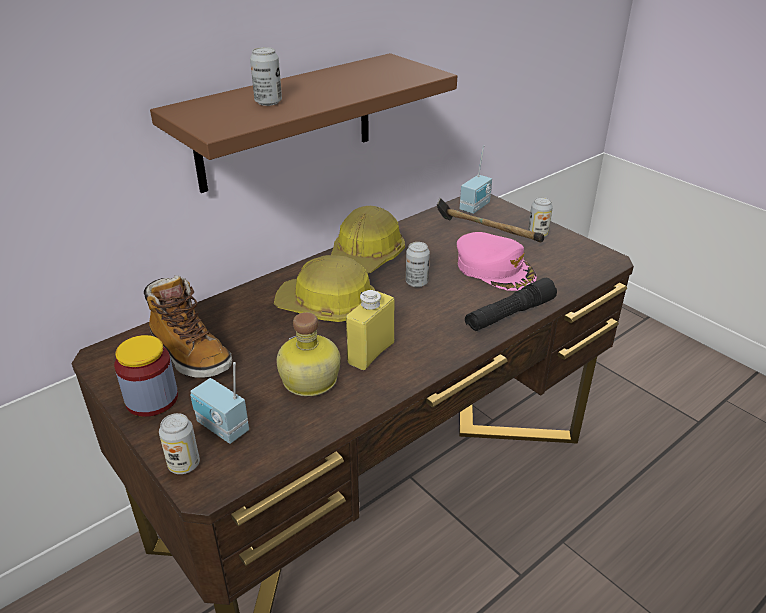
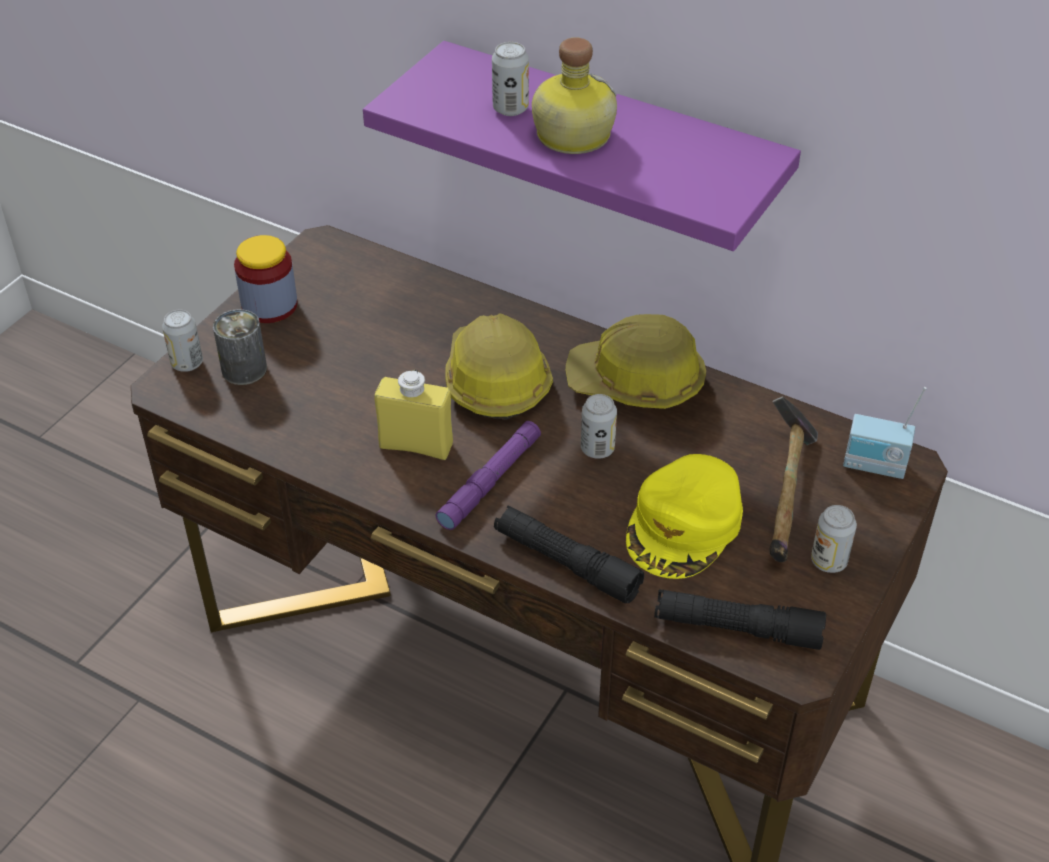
camera: 70 degrees right, 10 degrees up
(190, 353) = (352, 302): boot -> none
(221, 428) = (244, 369): radio -> can
(286, 122) = (611, 147): brown shelf -> purple shelf
(308, 380) = (343, 408): bottle -> bottle (570, 135)
(424, 328) = (490, 481): none -> purple flashlight
(495, 268) = (684, 526): pink cap -> yellow cap
(578, 271) = (737, 628): none -> black flashlight

